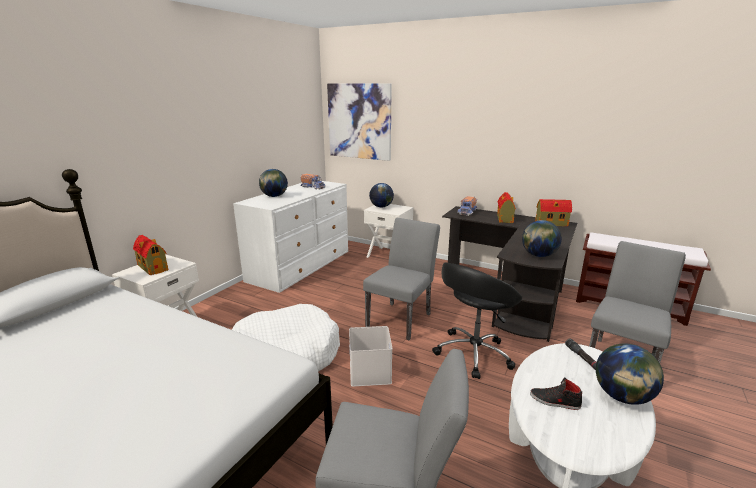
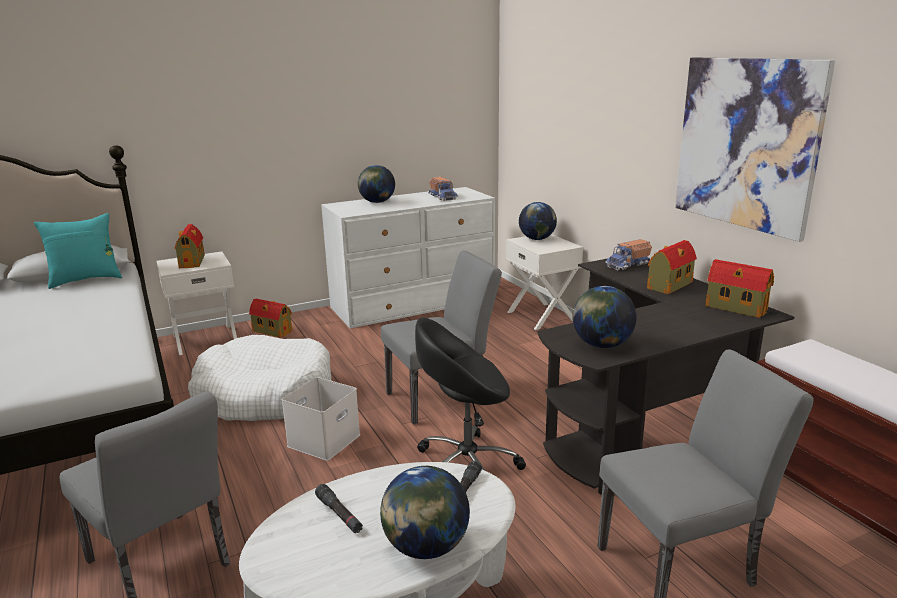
camera: 35 degrees right, 0 degrees up
(80, 306) = (85, 281): none -> turquoise pillow
(220, 310) = (271, 331): none -> toy house
(359, 121) = (532, 105): picture -> picture (746, 143)
(555, 401) = (339, 514): black shoe -> black flashlight

